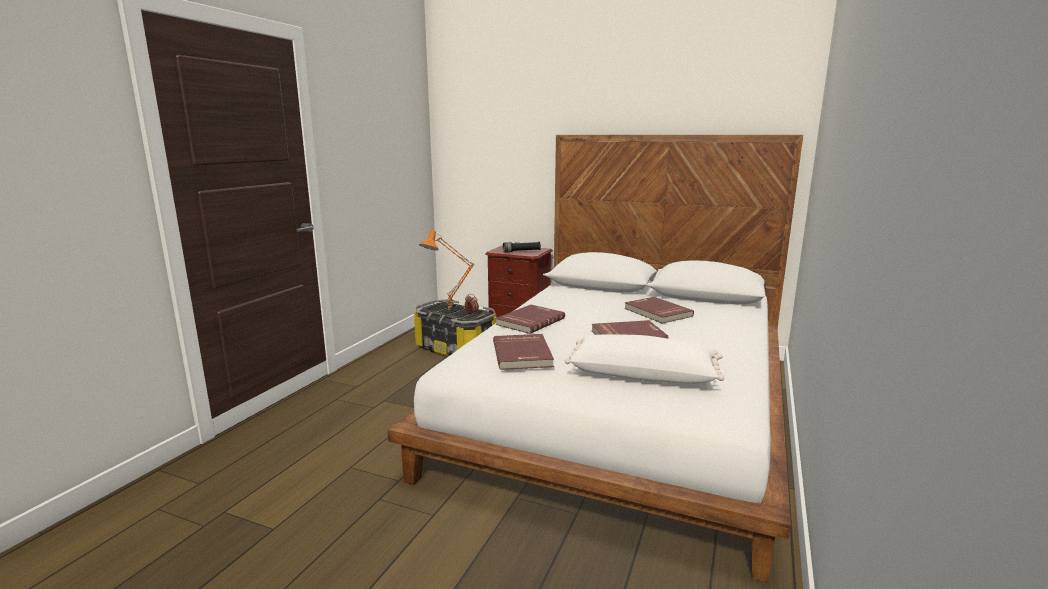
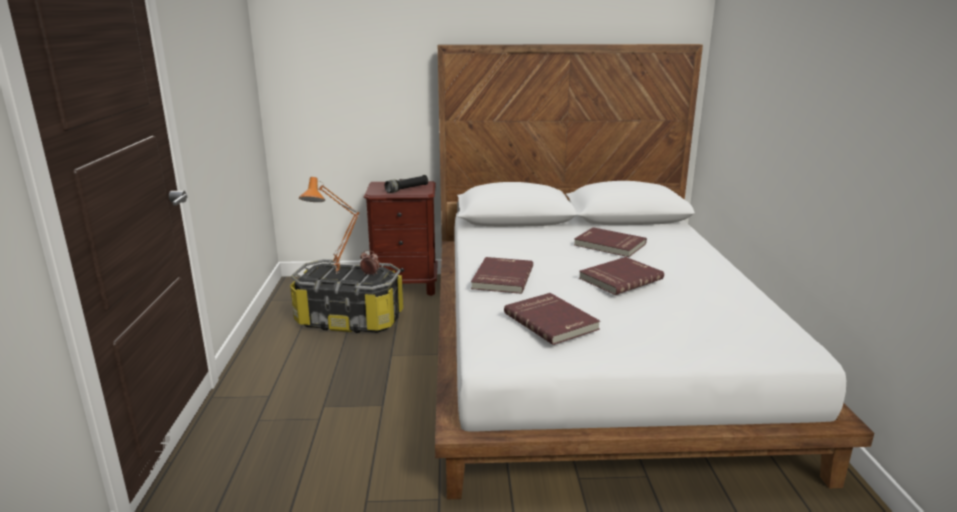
camera: 25 degrees left, 5 degrees up
(643, 375) = (680, 319): white pillow -> none

